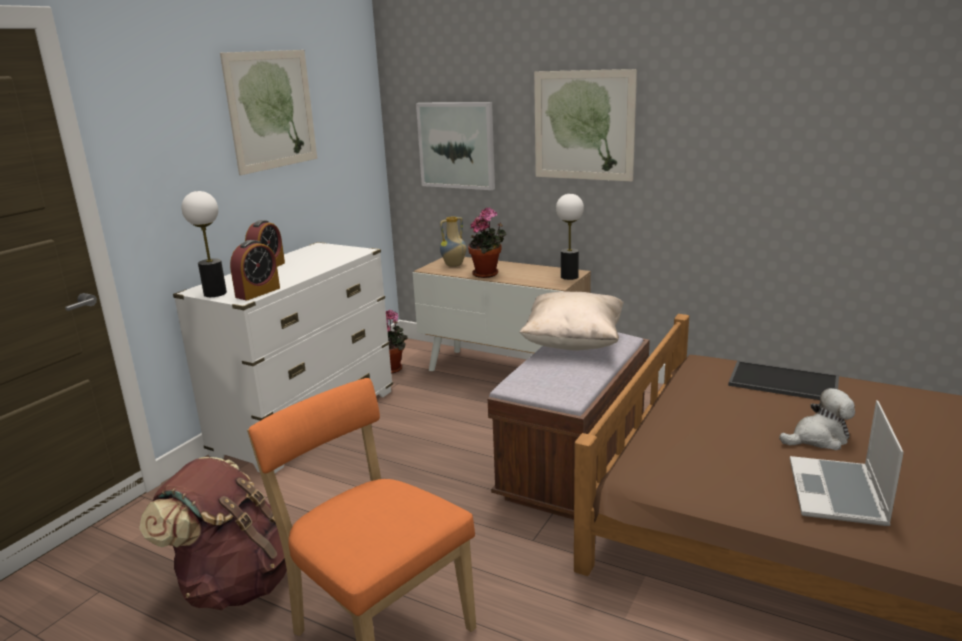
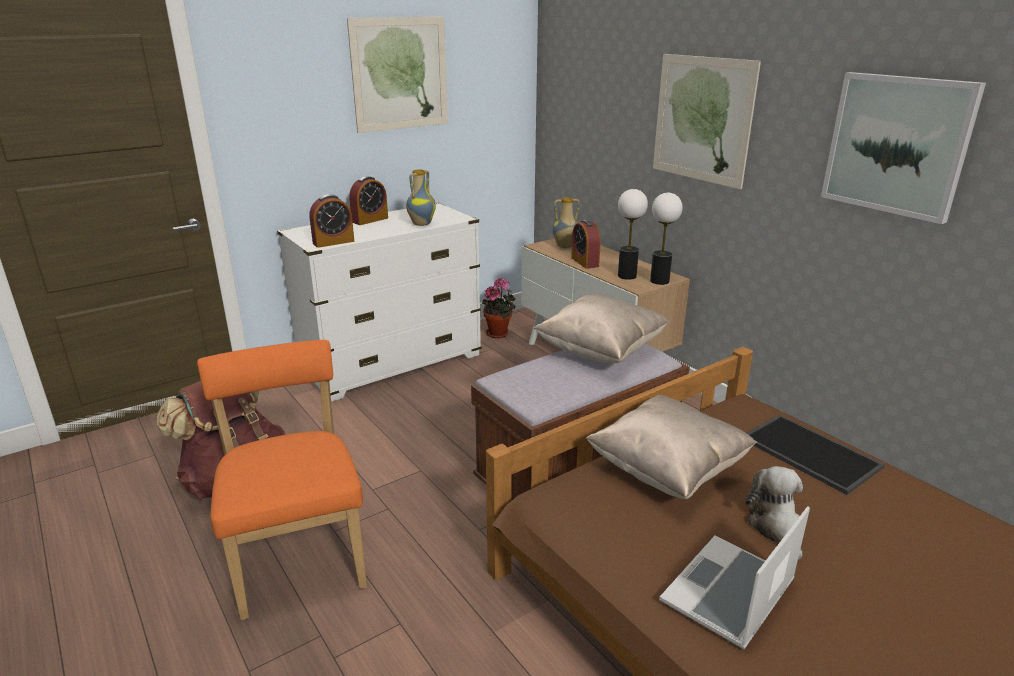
camera: 25 degrees right, 5 degrees up
(215, 293) = (304, 236): table lamp -> table lamp (627, 276)
(328, 262) = (421, 224): none -> vase
(457, 145) = (591, 124): picture -> picture (897, 145)
(488, 274) = (585, 262): potted plant -> alarm clock
(702, 423) = (667, 471): none -> beige pillow
(818, 438) = (776, 528): plush toy -> plush toy turned 105 degrees counterclockwise

